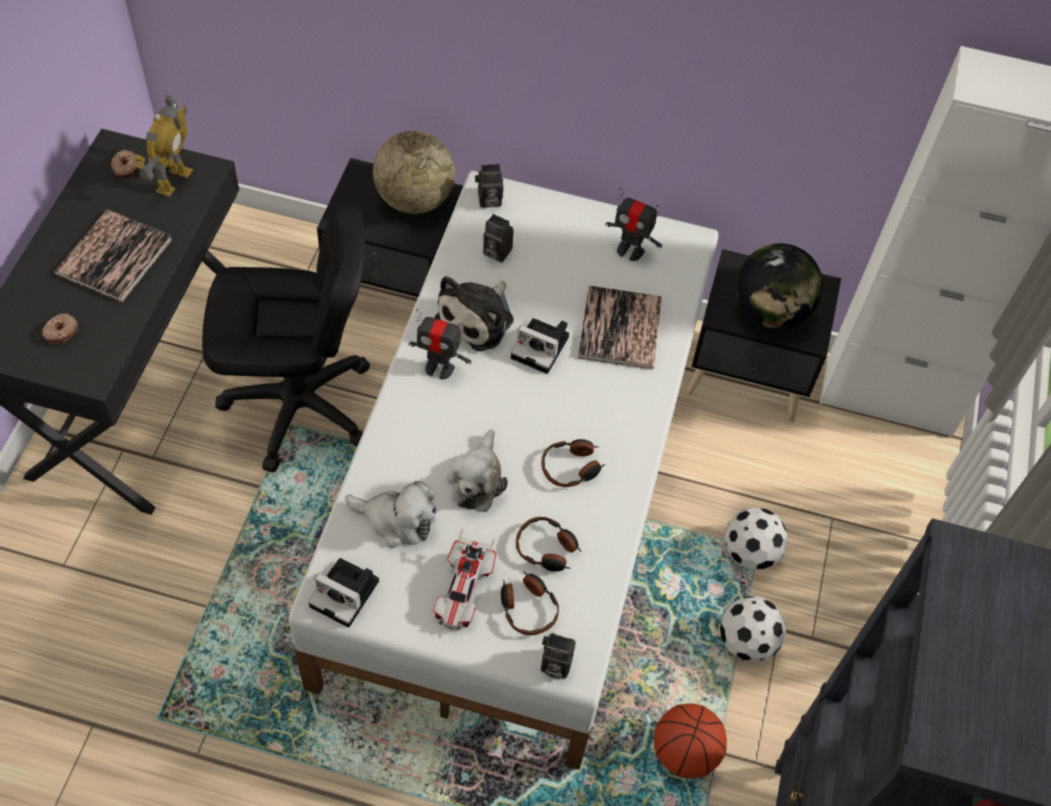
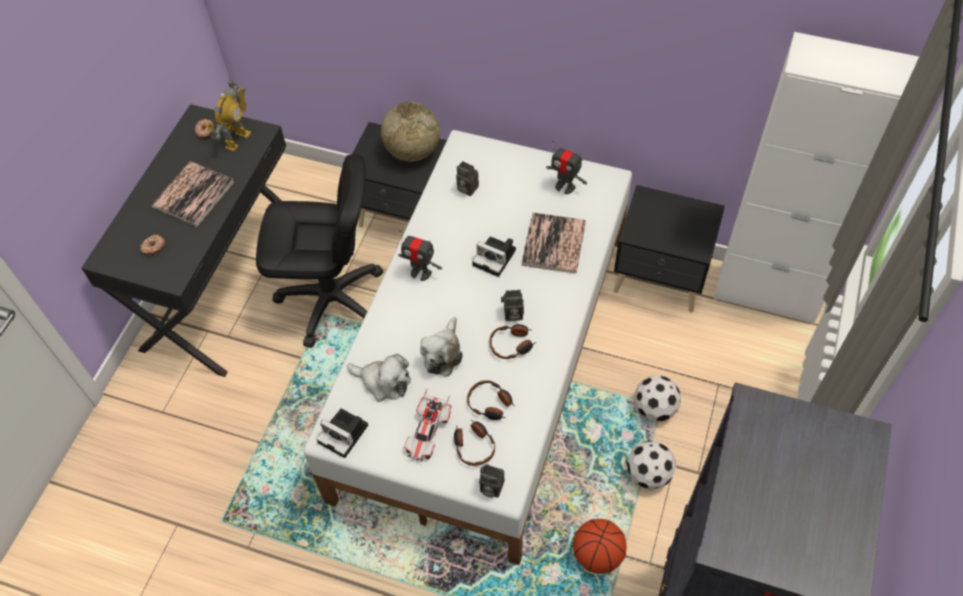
camera: 10 degrees right, 0 degrees up
(478, 318) = (451, 236): plush toy -> none
(488, 200) = (463, 151): camera -> camera (512, 314)
(770, 311) = (669, 231): globe -> none

